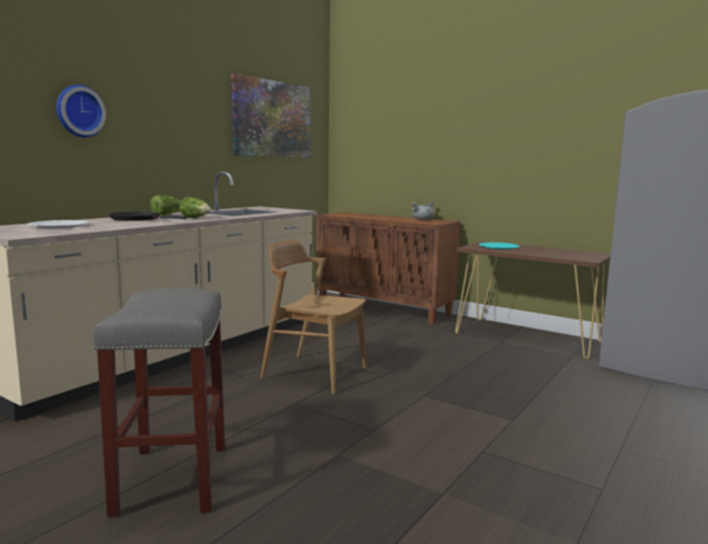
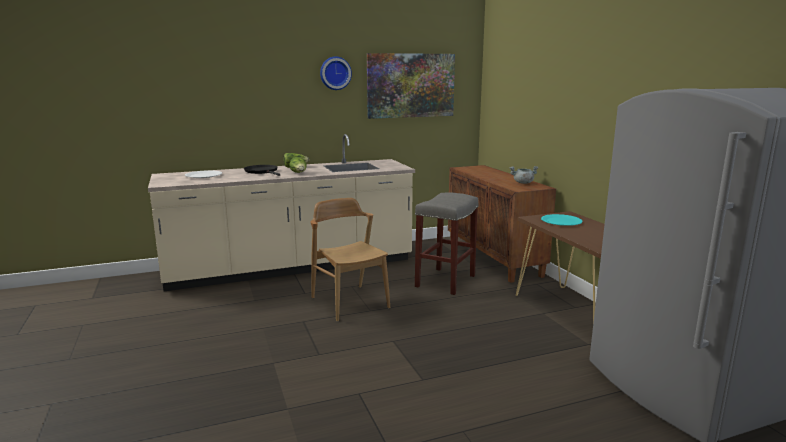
camera: 35 degrees right, 5 degrees up
(79, 111) = (235, 96): wall clock -> wall clock (335, 73)
(172, 478) = (179, 346): grey stool -> grey stool (445, 281)

